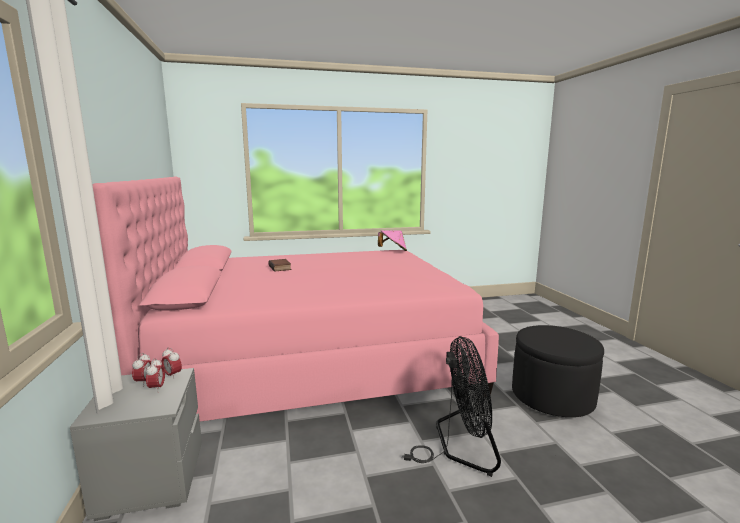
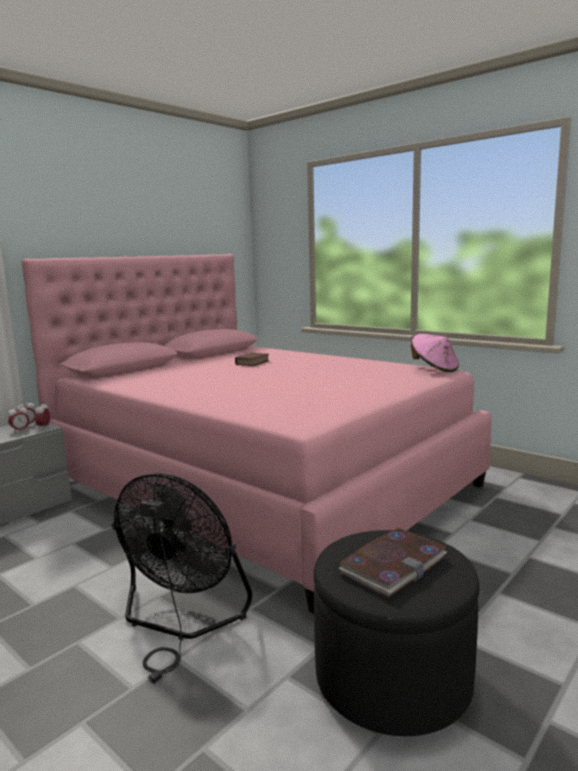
camera: 55 degrees right, 0 degrees up
(456, 442) = (174, 620): black fan -> black fan turned 120 degrees counterclockwise
(562, 338) = (393, 565): none -> book

